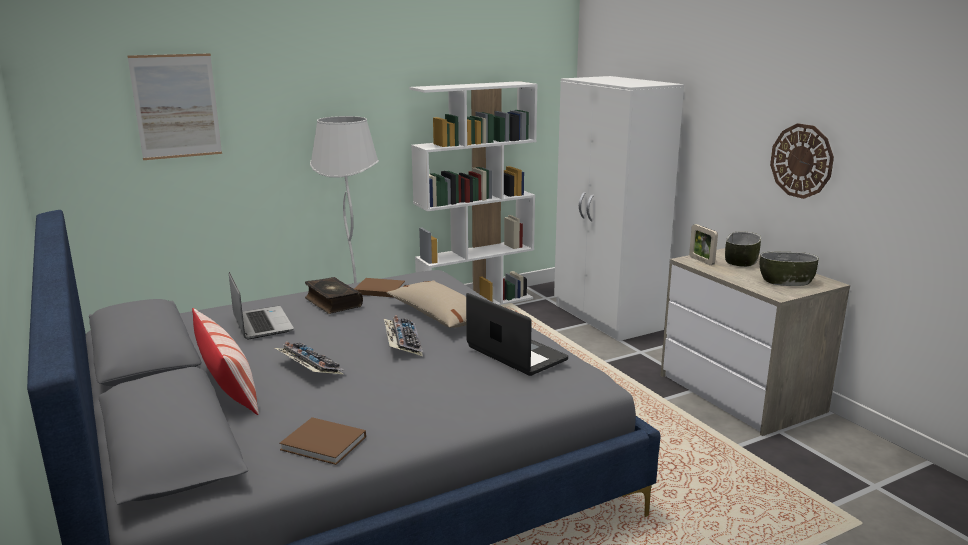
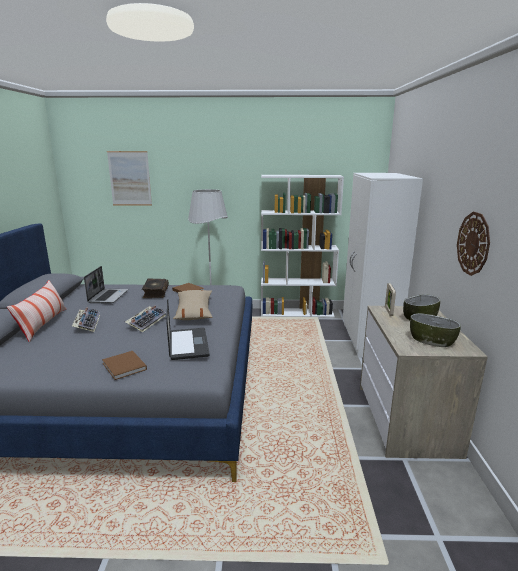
camera: 30 degrees right, 0 degrees up
(325, 444) = (25, 366): brown book -> brown book (125, 367)

